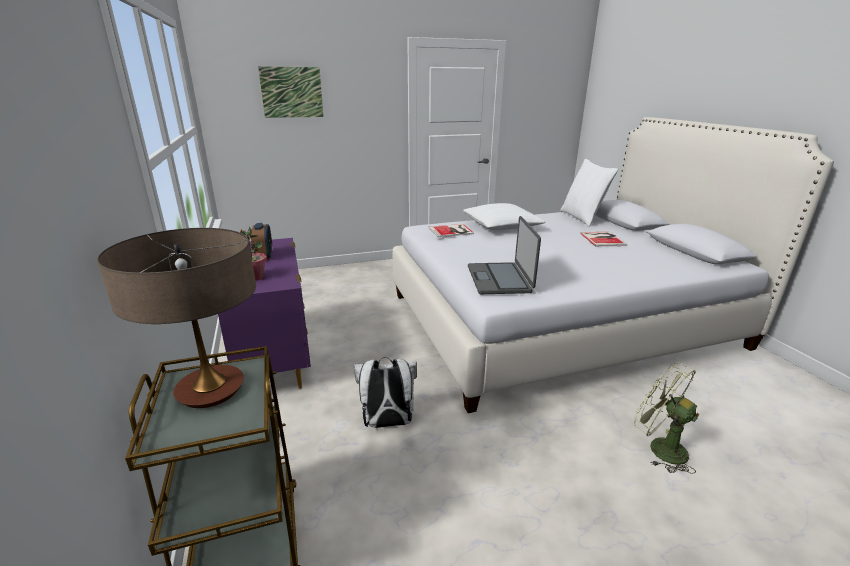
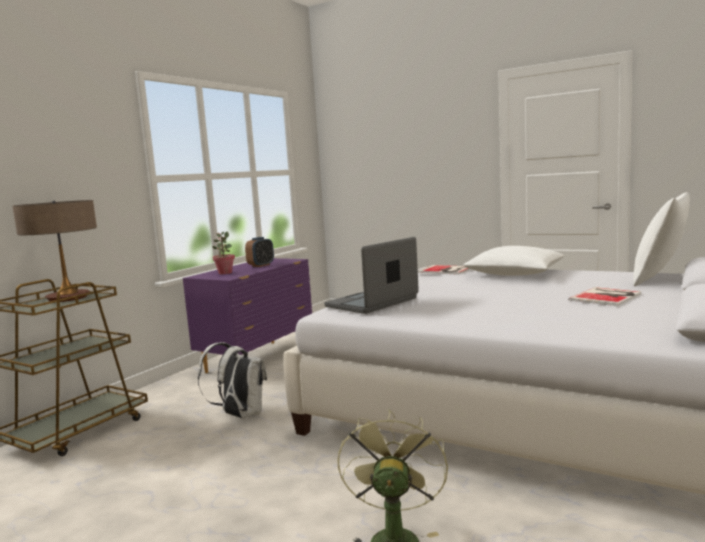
camera: 50 degrees right, 15 degrees down
(292, 92) = (386, 139): picture -> none

